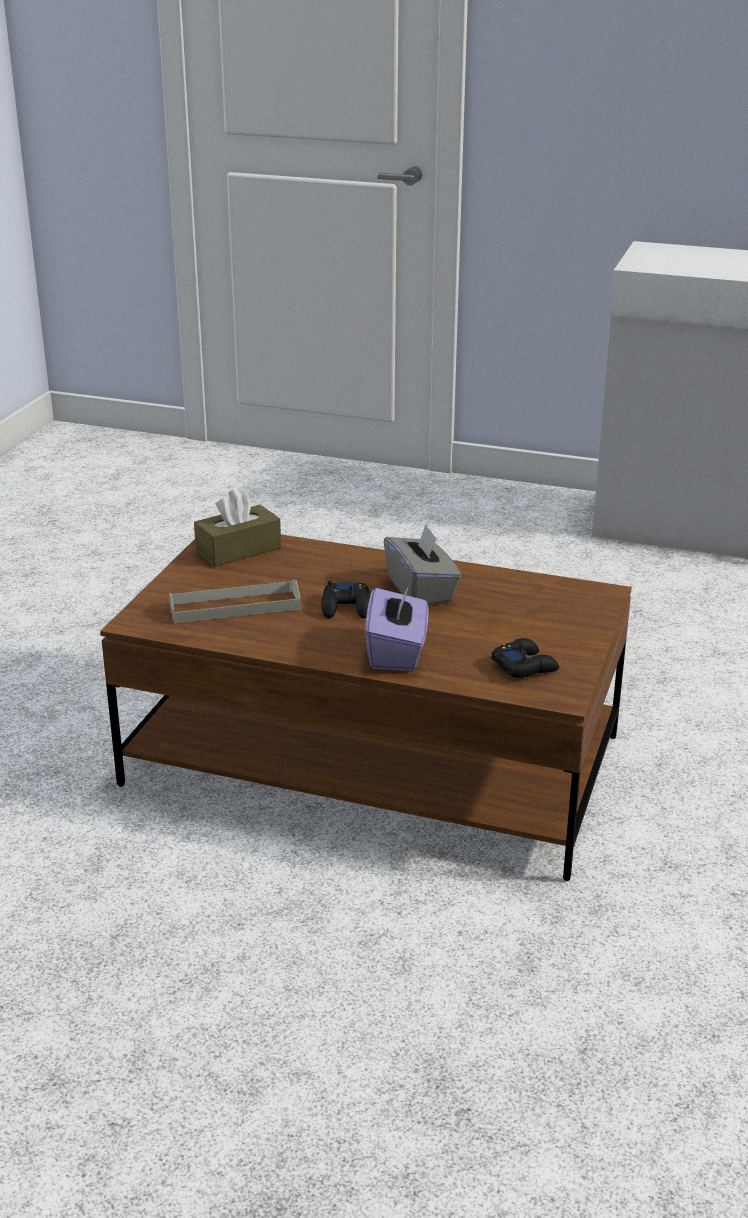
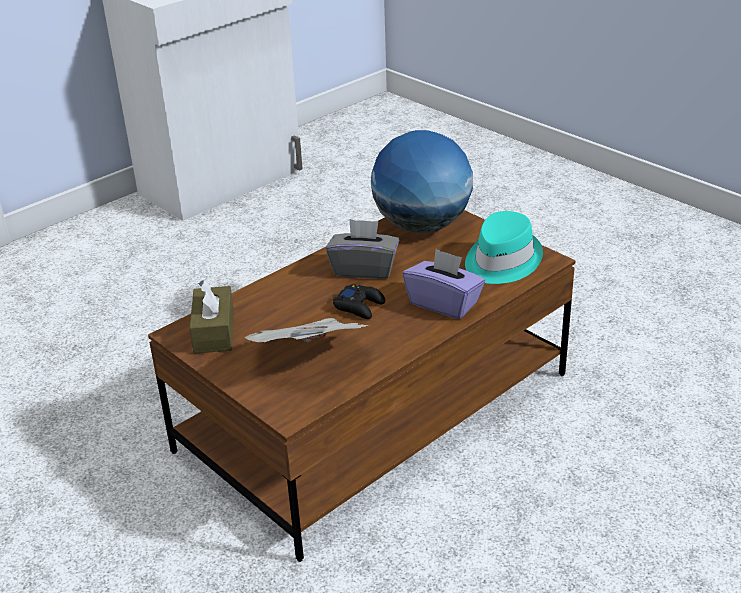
camera: 60 degrees left, 5 degrees up
(235, 606) = (311, 357): grey tray -> newspaper
(524, 666) = (501, 261): black game controller -> turquoise hat
(549, 599) = (421, 226): none -> globe

